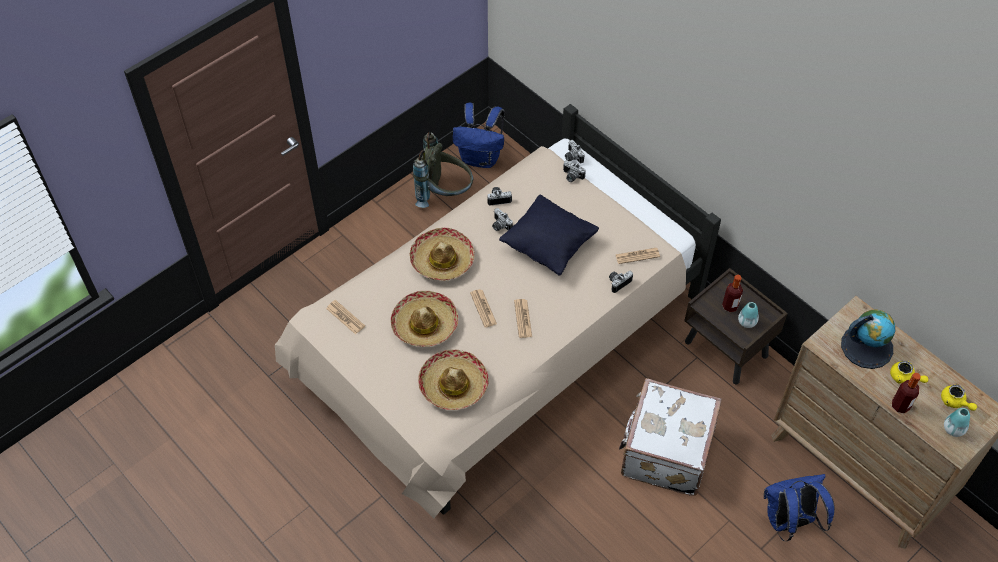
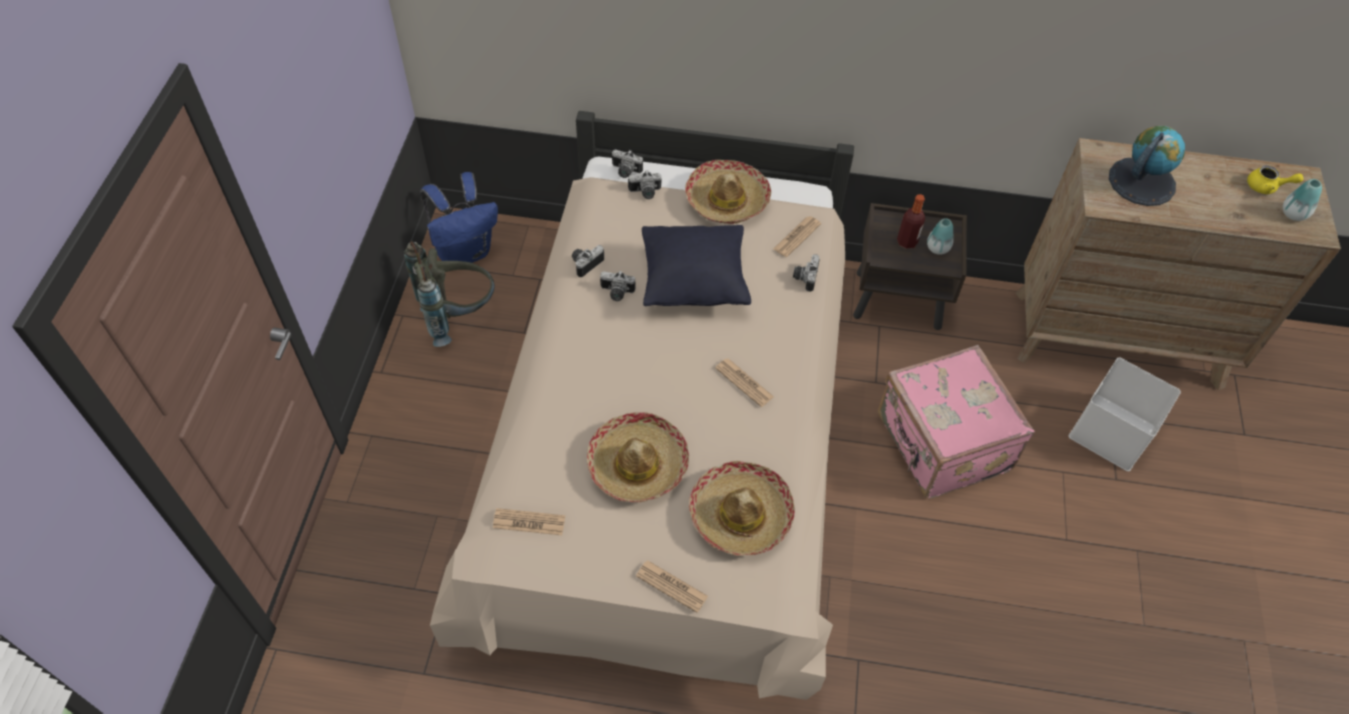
camera: 40 degrees left, 0 degrees up
(442, 260) = (586, 374): hat -> hat (727, 200)
(483, 308) = (688, 400): newspaper -> newspaper (671, 586)
(664, 452) = (941, 444): white suitcase -> pink suitcase
(789, 521) = (1112, 433): blue backpack -> white storage box
(900, 406) = (1230, 221): bottle -> none
(904, 378) = (1204, 191): yellow teapot -> none

